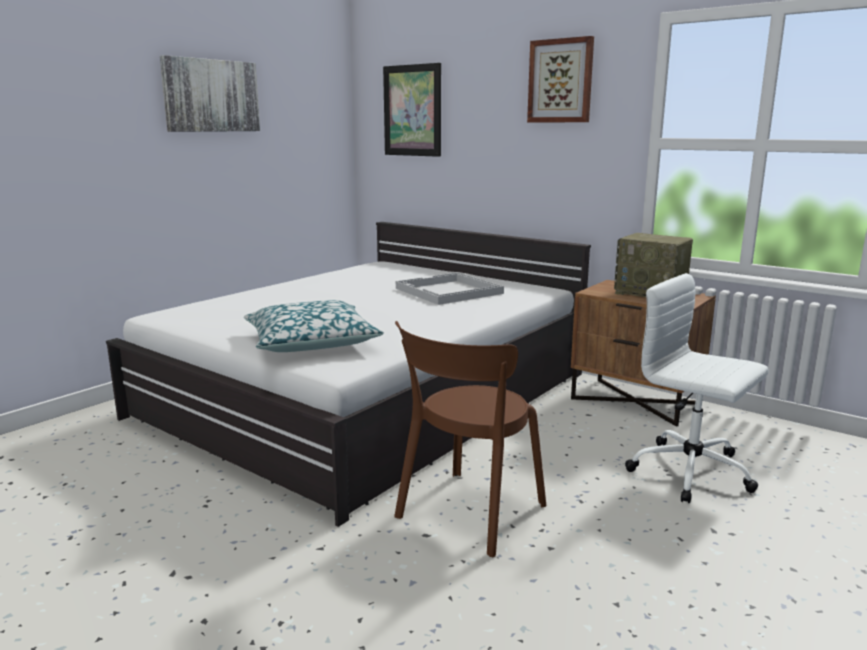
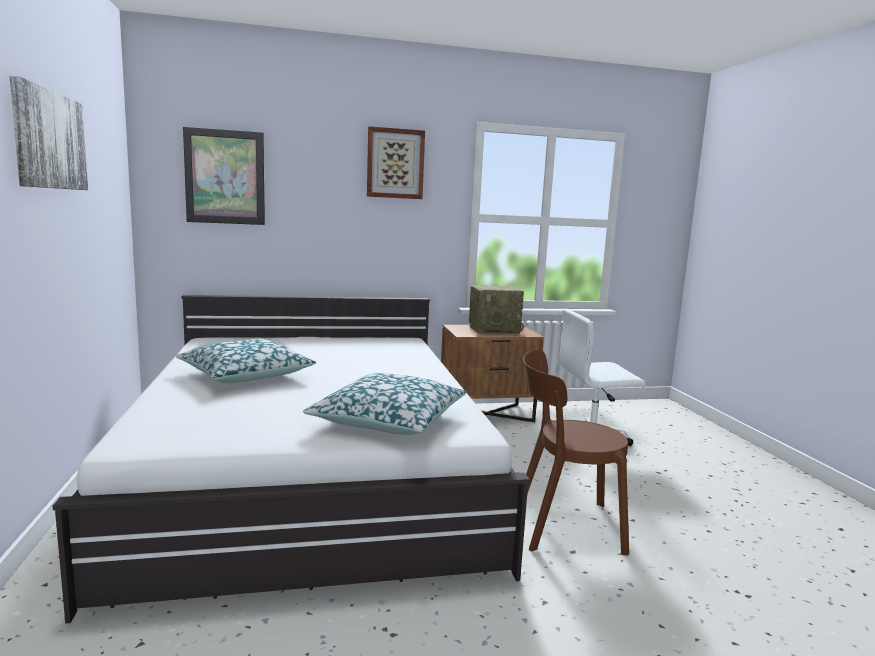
camera: 50 degrees left, 5 degrees down
(324, 291) = (246, 375): none -> pillow
(448, 291) = (349, 353): white tray -> none
(467, 514) = (562, 525): brown chair -> brown chair turned 105 degrees clockwise

